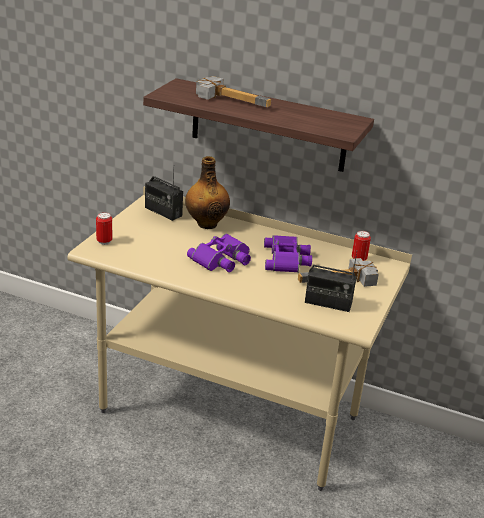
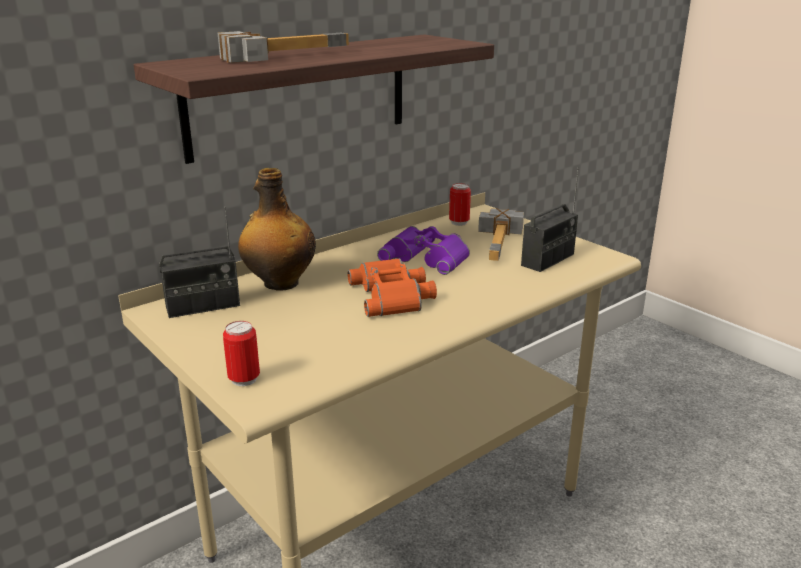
camera: 60 degrees left, 5 degrees down
(222, 259) = (394, 296): purple binoculars -> orange binoculars

